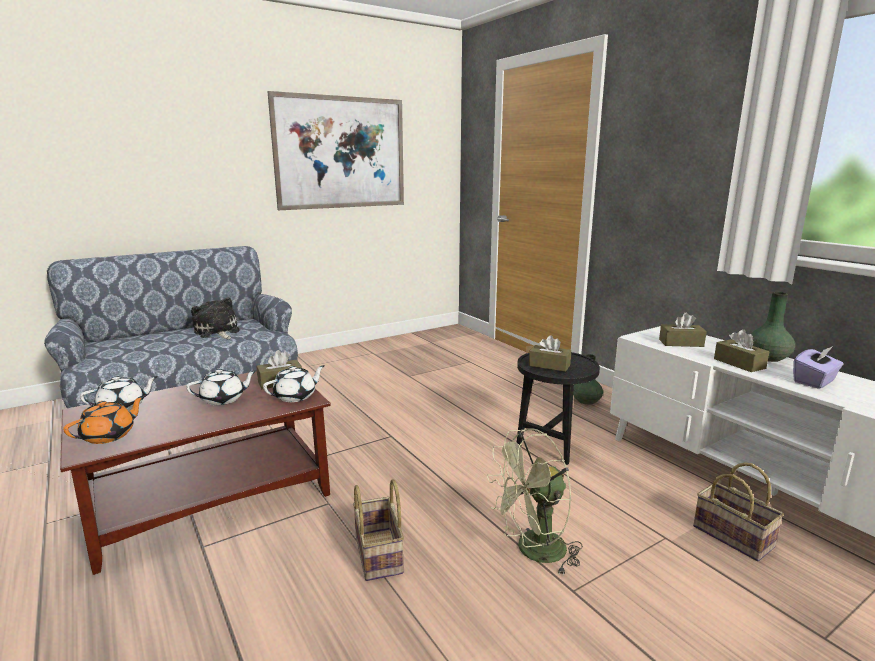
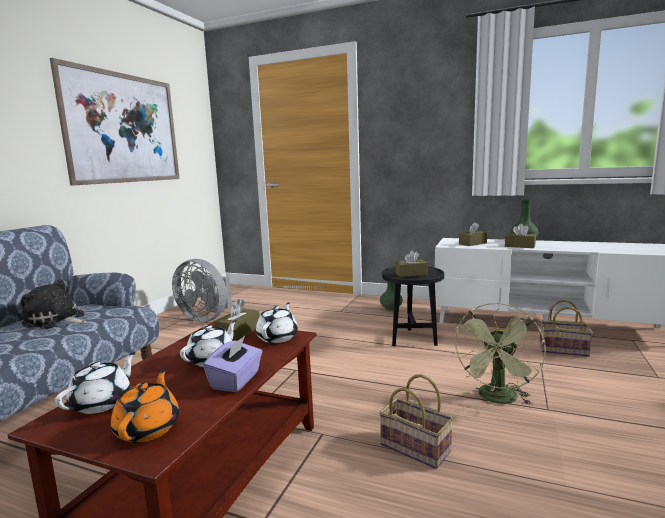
camera: 35 degrees left, 5 degrees down
(391, 357) = (206, 318): none -> grey fan
(814, 381) = (564, 246): purple tissue box -> purple tissue box (236, 380)

